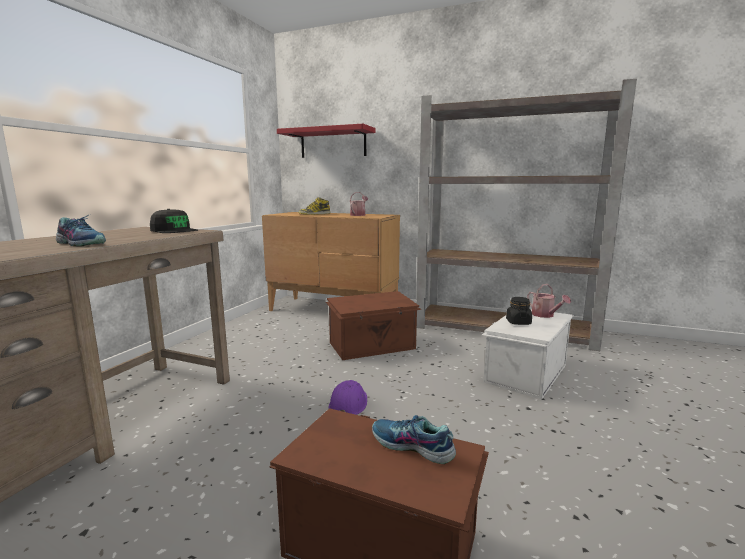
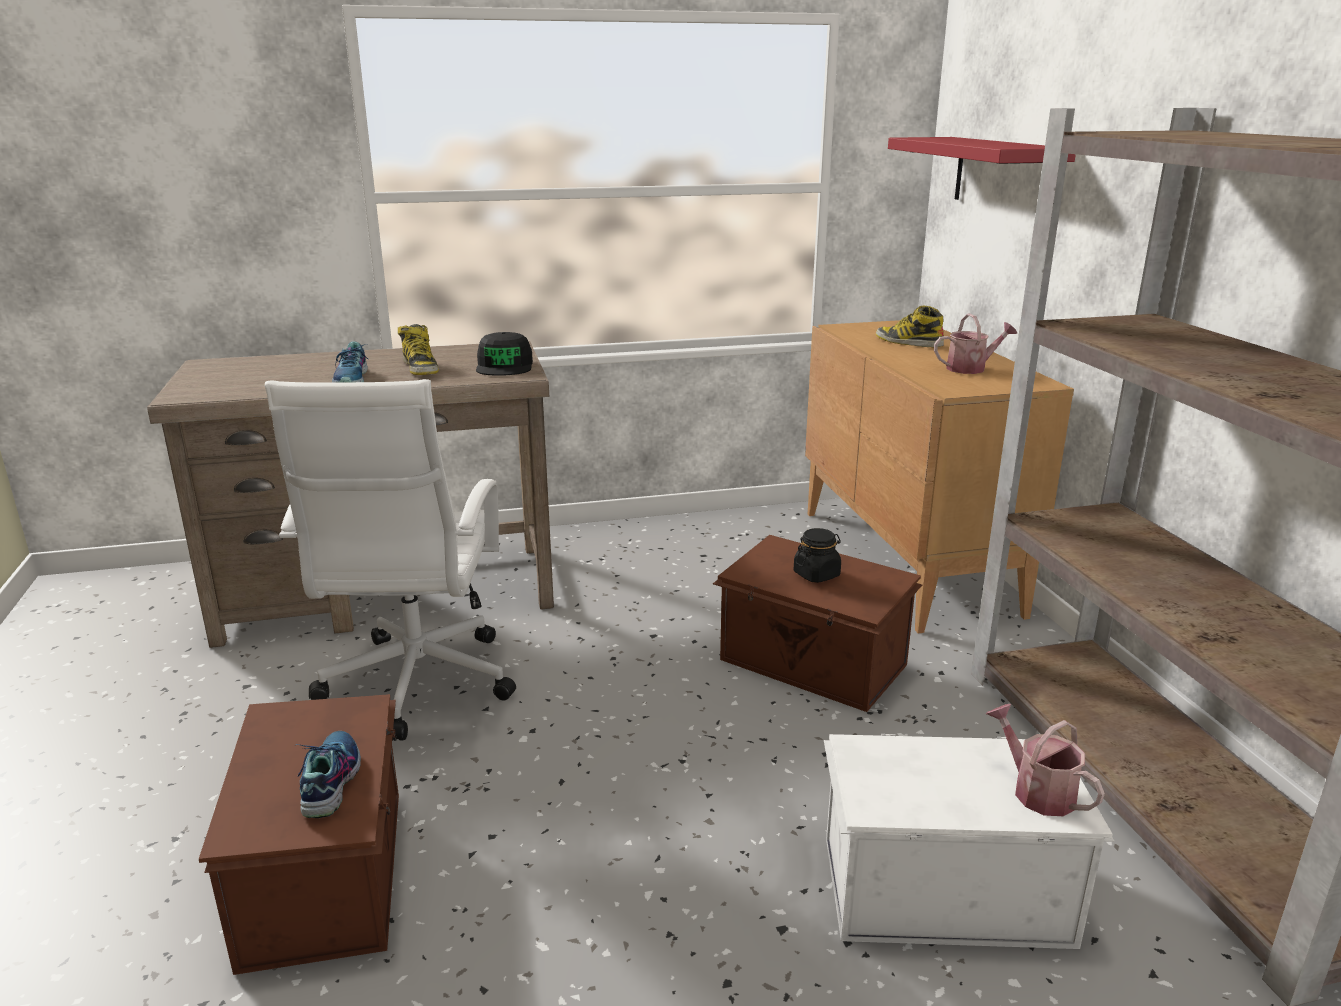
camera: 55 degrees right, 10 degrees up
(117, 236) = (420, 368): none -> boot
(229, 447) = (416, 688): none -> white office chair
(348, 404) = (590, 726): purple hard hat -> none
(518, 322) = (926, 763): black jar -> black jar (816, 574)
(545, 315) = (1037, 790): watering can -> watering can turned 120 degrees clockwise

